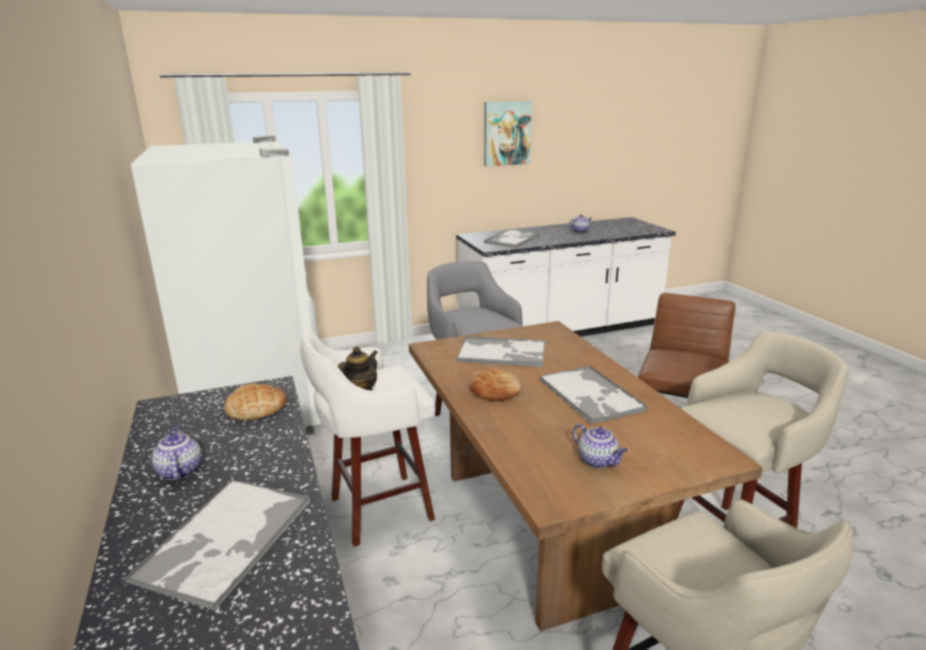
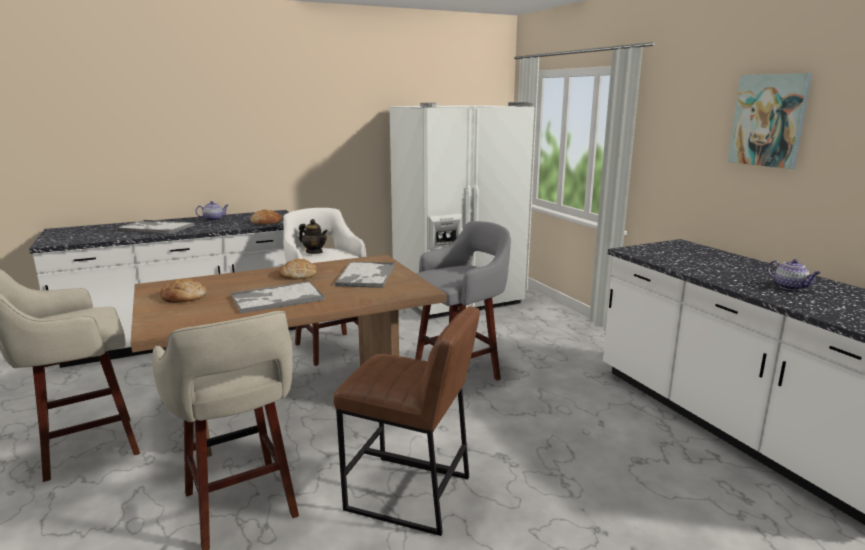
camera: 85 degrees right, 5 degrees down
(512, 239) = (685, 257): tray -> none
(598, 461) = (183, 297): teapot -> bread

